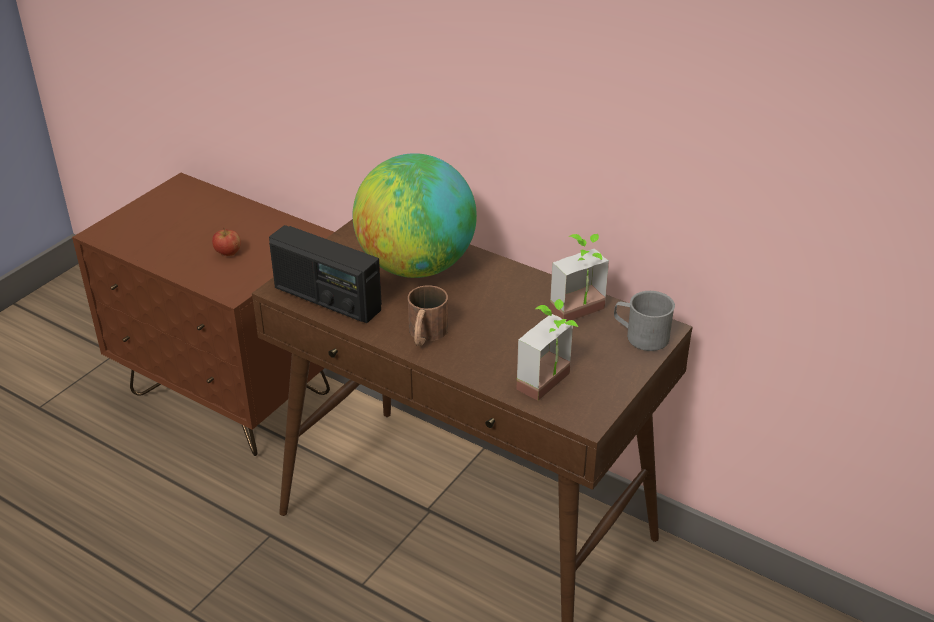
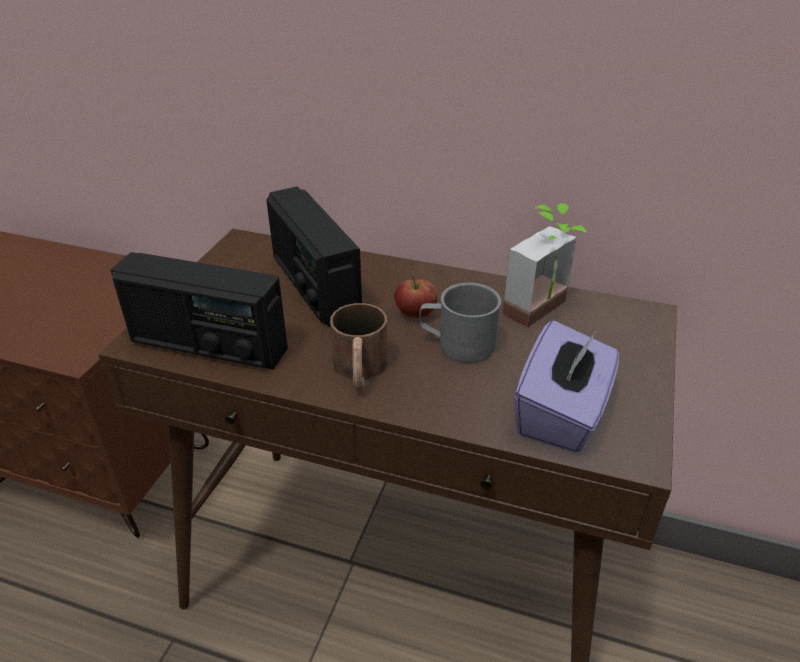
camera: 15 degrees left, 0 degrees up
(228, 253) = (63, 310): apple -> apple (416, 314)
(416, 266) = (314, 286): globe -> radio
(552, 386) = (562, 414): potted plant -> purple tissue box
(640, 336) = (628, 327): grey mug -> grey mug (457, 344)

